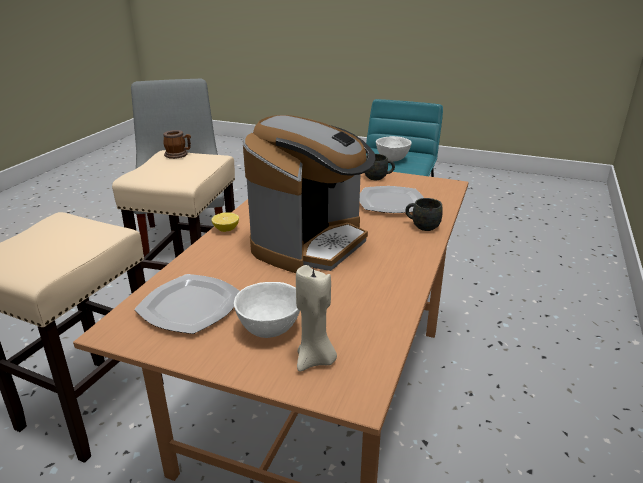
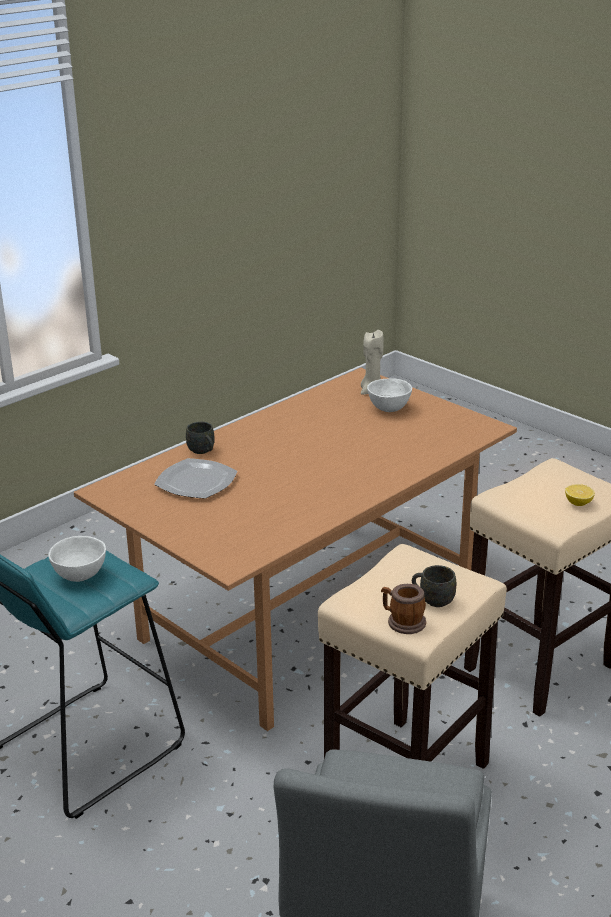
camera: 155 degrees left, 0 degrees up
(191, 306) = (435, 430): plate -> none
(226, 229) = (385, 486): lemon -> lemon (578, 503)
(310, 243) = (317, 456): coffee machine -> none
(378, 177) = (163, 519): grey mug -> grey mug (432, 599)

